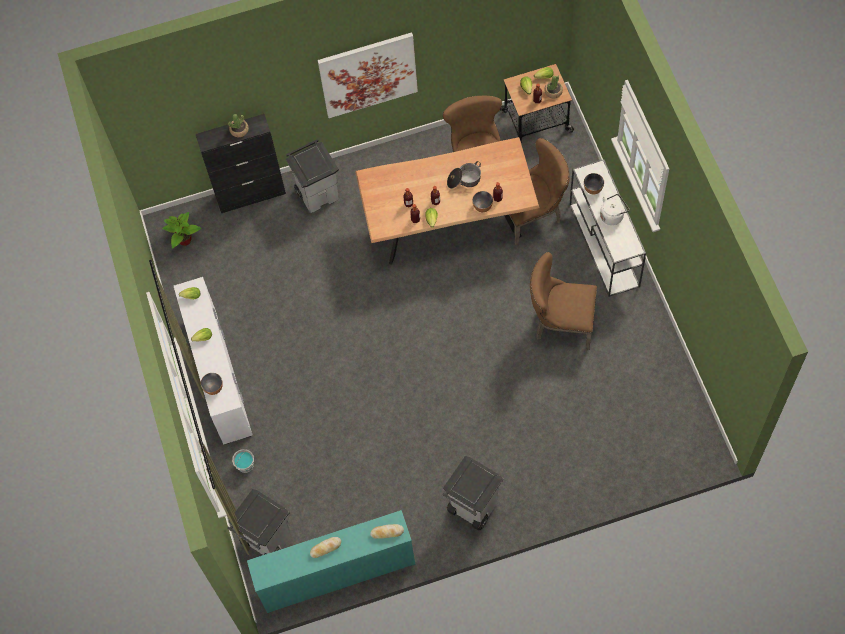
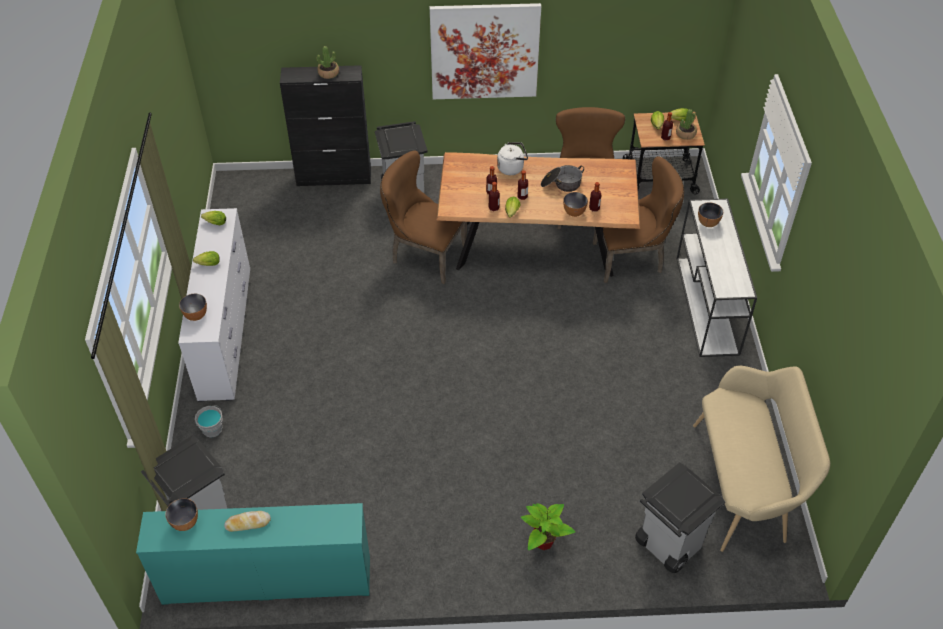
camera: 10 degrees right, 15 degrees down
(184, 240) = (248, 200): potted plant -> potted plant (543, 542)
(281, 560) = (185, 522): none -> bowl
(387, 532) = (333, 525): bread -> none
(472, 507) = (464, 546): grey trash can -> grey trash can (667, 545)
(560, 324) = (634, 371): brown chair -> brown chair (424, 255)
(612, 215) = (725, 252): white kettle -> white kettle (512, 168)
(665, 400) = (745, 484): none -> beige bench

